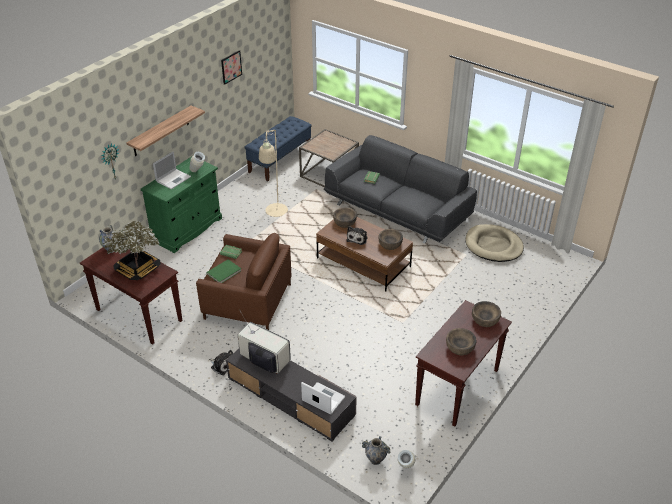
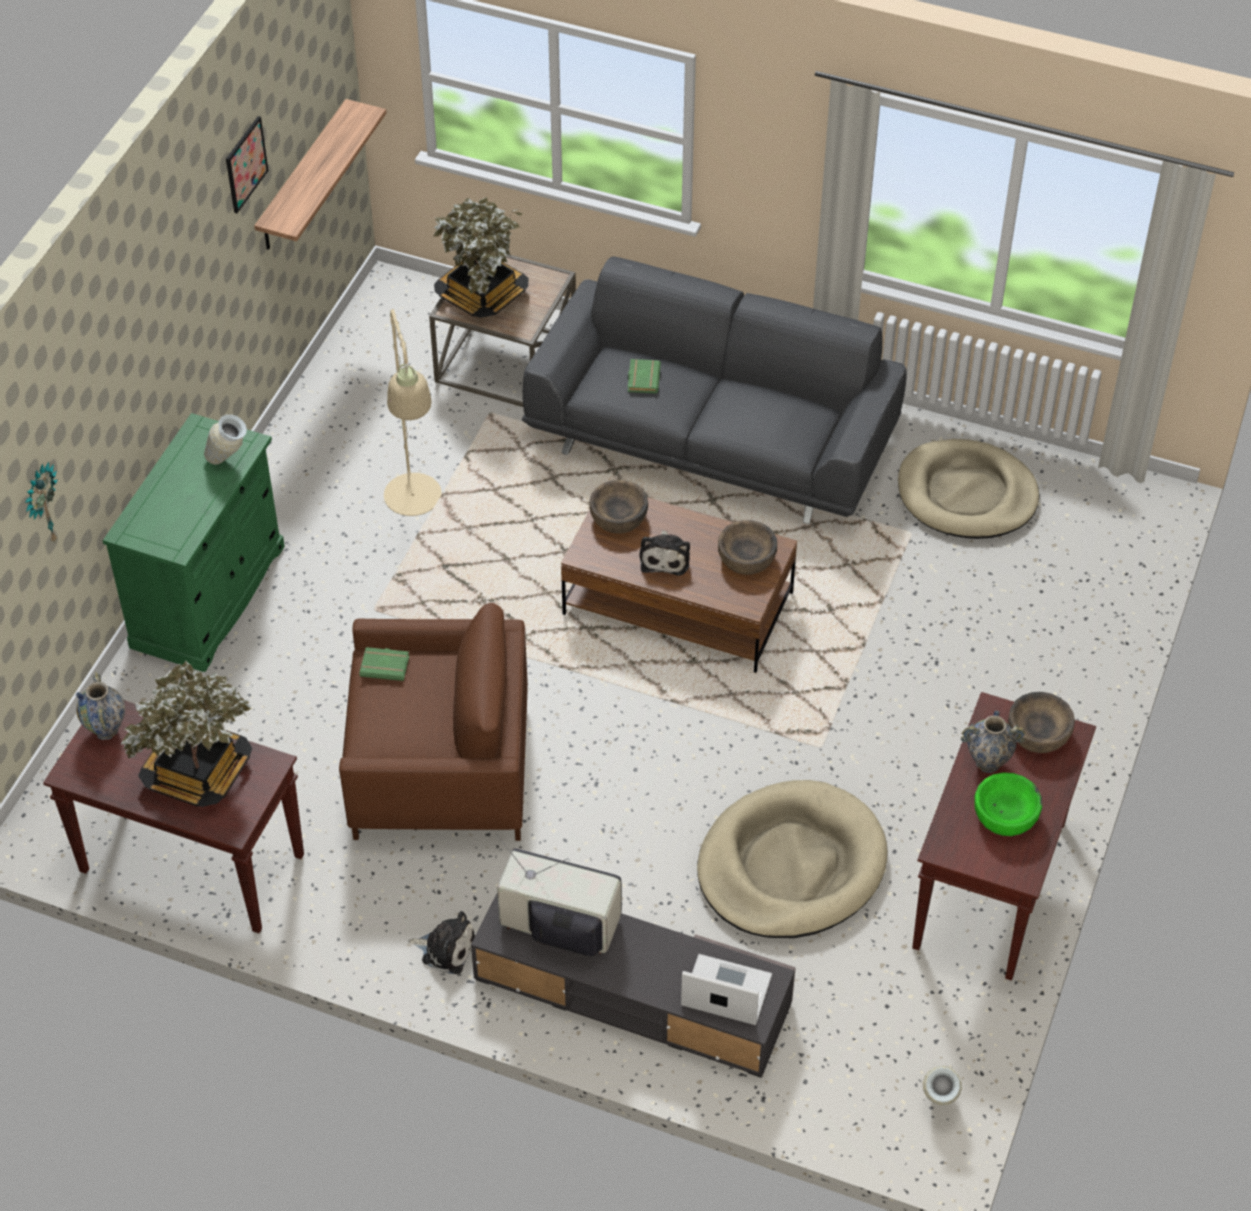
camera: 15 degrees left, 10 degrees up
(161, 131) = (127, 386): shelf -> shelf (303, 178)
(173, 179) = (175, 494): laptop -> none
(224, 273) = (391, 725): green book -> none
(280, 161) = (365, 343): blue bench -> none
(321, 143) = (482, 294): none -> potted plant
(374, 363) = (791, 866): none -> beige dog bed
(375, 460) = (868, 1098): vase -> vase (987, 763)
(460, 347) = (1005, 815): brown bowl -> green bowl

